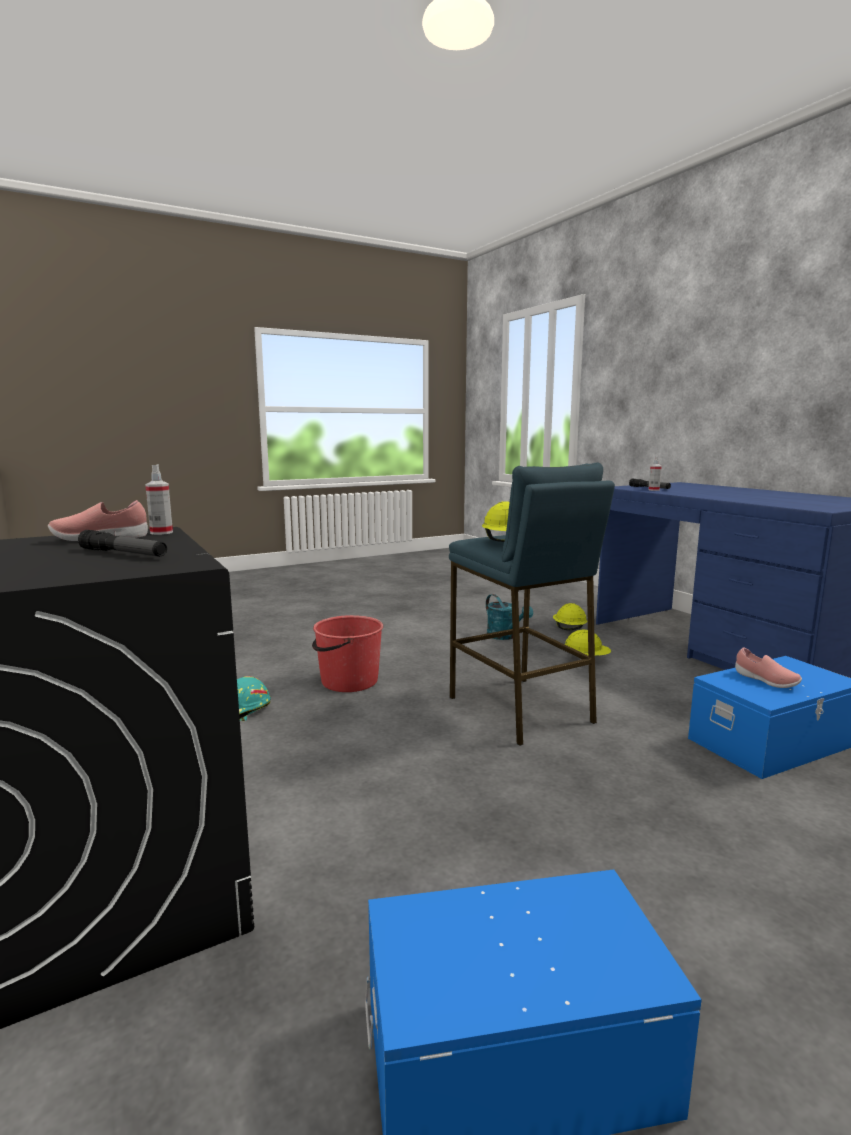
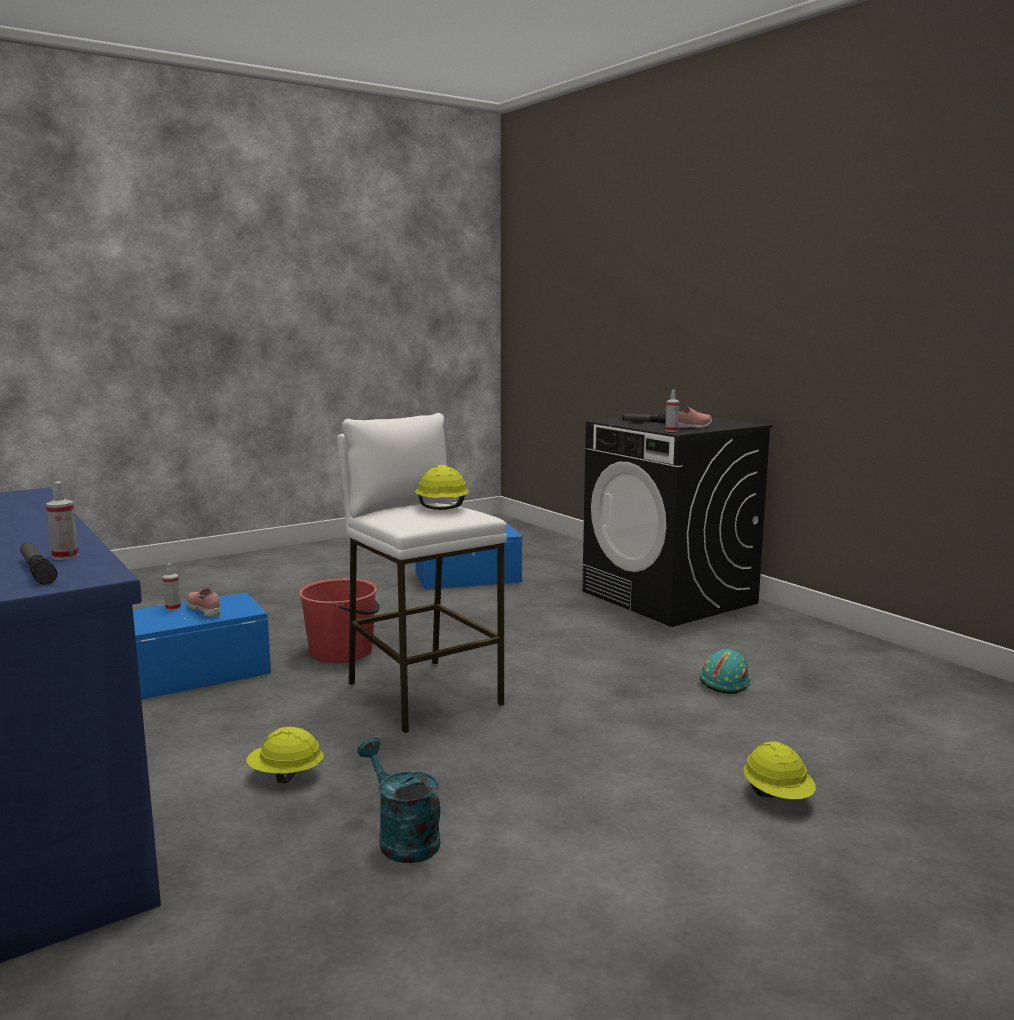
camera: 175 degrees right, 0 degrees up
(348, 681) = (640, 721): red bucket -> red bucket (342, 651)
(520, 709) = (423, 694): blue stool -> white stool
(569, 629) = (245, 877): yellow hard hat -> yellow hard hat (777, 797)
(810, 686) = (173, 608): none -> spray bottle

